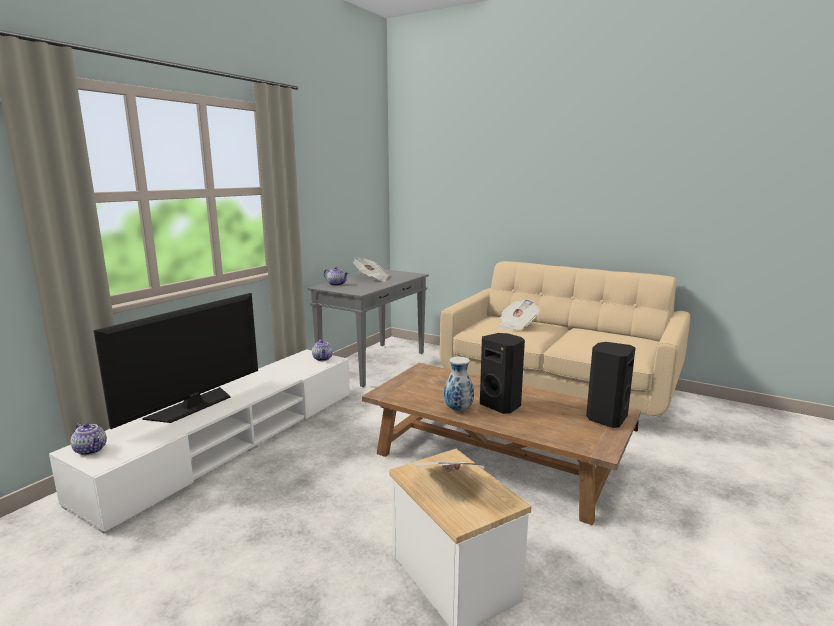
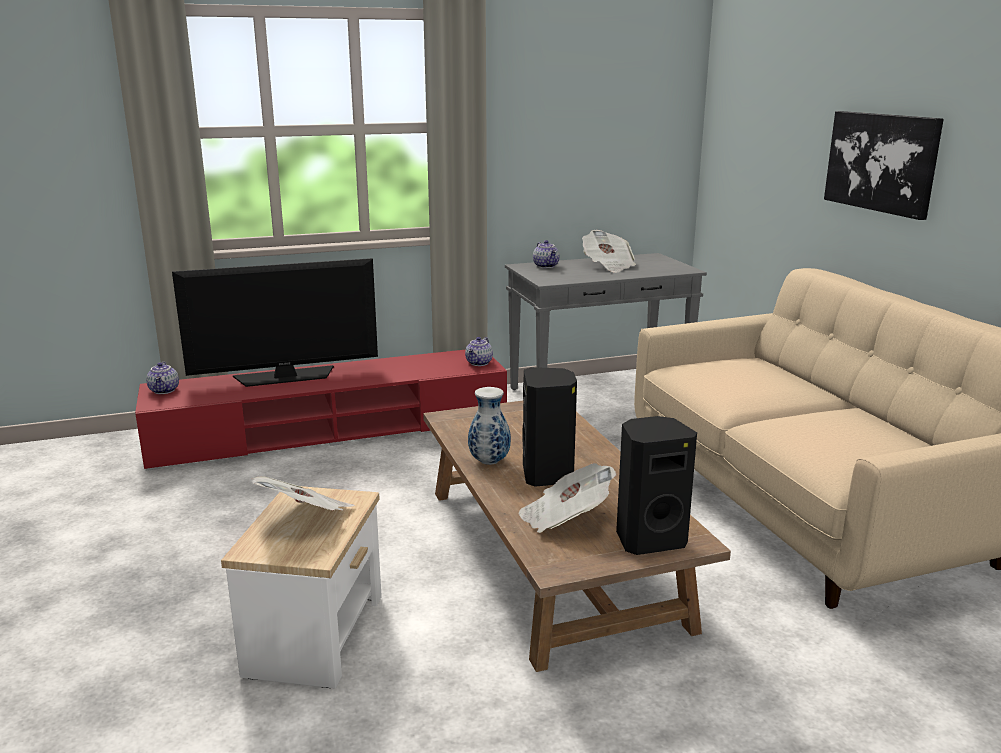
camera: 40 degrees right, 5 degrees up
(234, 441) = (332, 431): white tv stand -> red tv stand
(516, 326) = (748, 379): newspaper -> newspaper (565, 519)
(540, 199) = (881, 162): none -> picture

